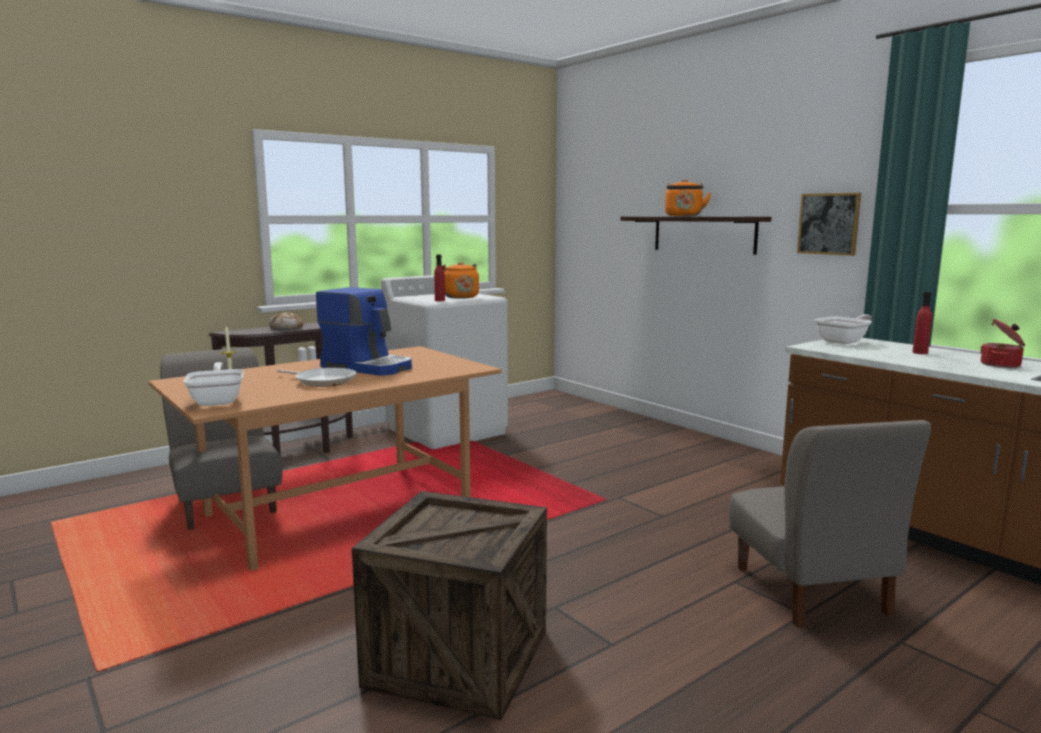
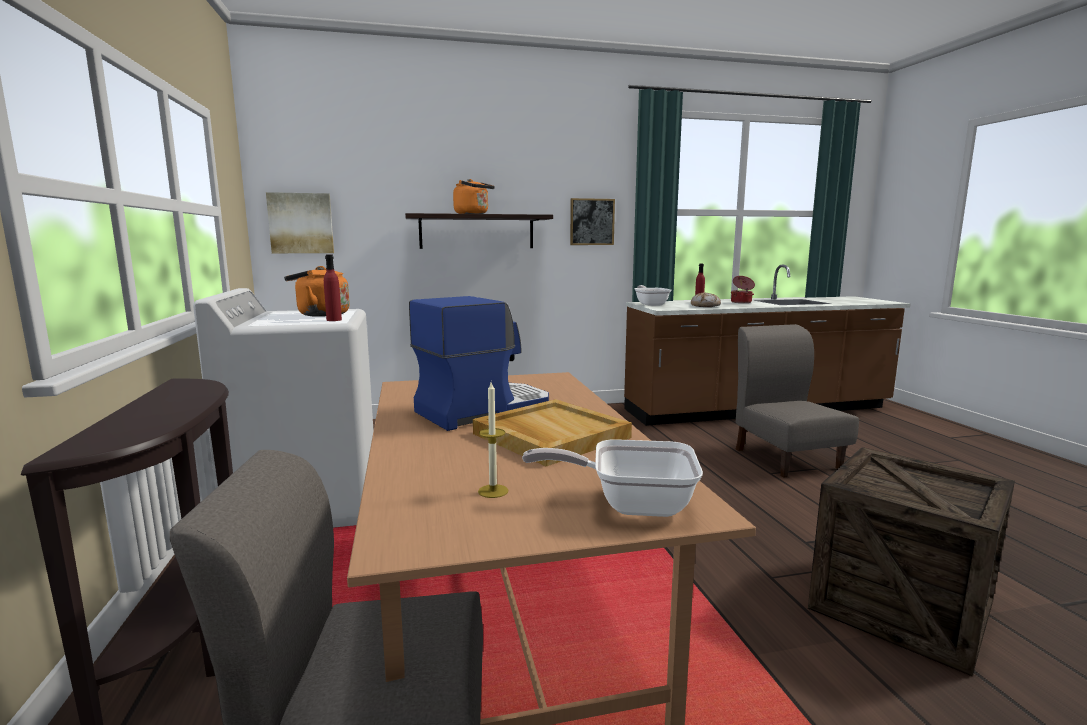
camera: 65 degrees left, 0 degrees up
(287, 328) = (164, 409): bread -> bread (705, 306)
(323, 381) = (549, 435): frying pan -> beige tray
(582, 224) = (301, 223): none -> picture
(811, 590) = (786, 458): grey chair -> grey chair turned 120 degrees counterclockwise

